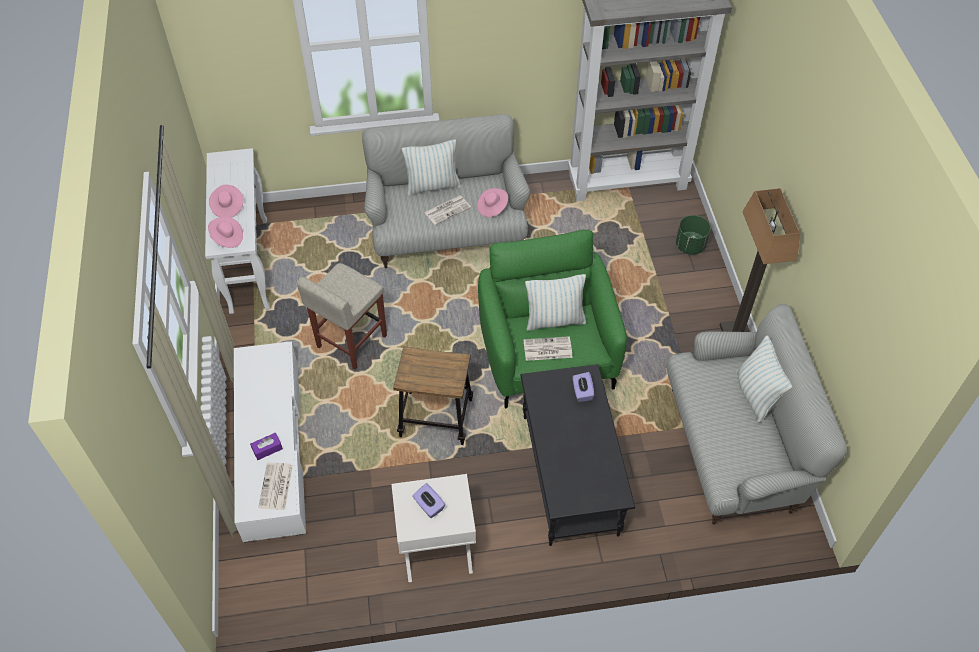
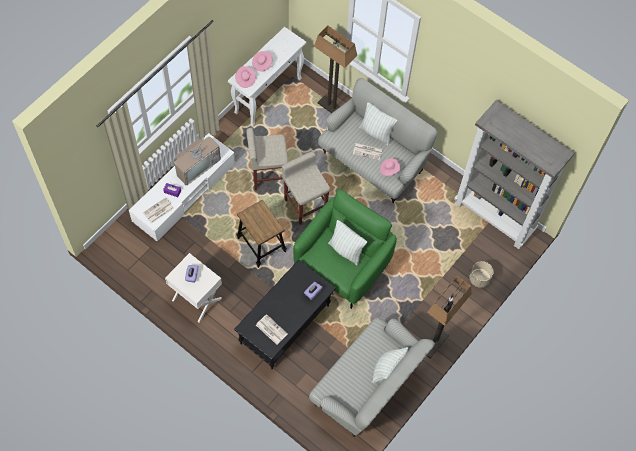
camera: 45 degrees right, 10 degrees up
(263, 393) = (197, 165): none -> television
(337, 220) = (331, 107): none -> floor lamp
(431, 335) = (305, 205): none -> beige stool
(547, 349) = (325, 260): newspaper -> newspaper (271, 329)
(690, 246) = (479, 279): green planter -> beige planter

